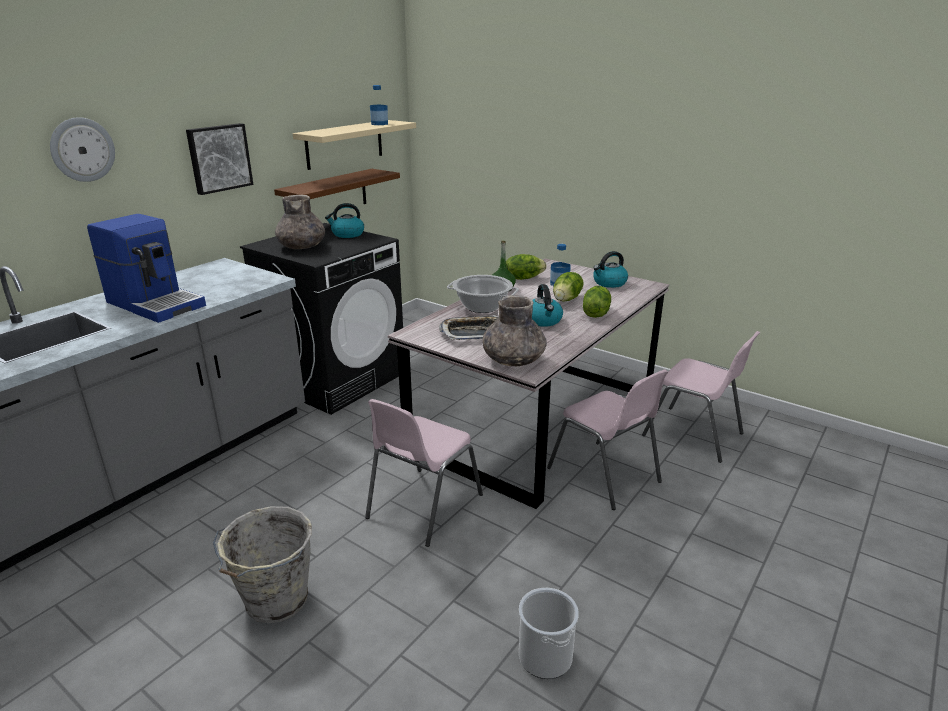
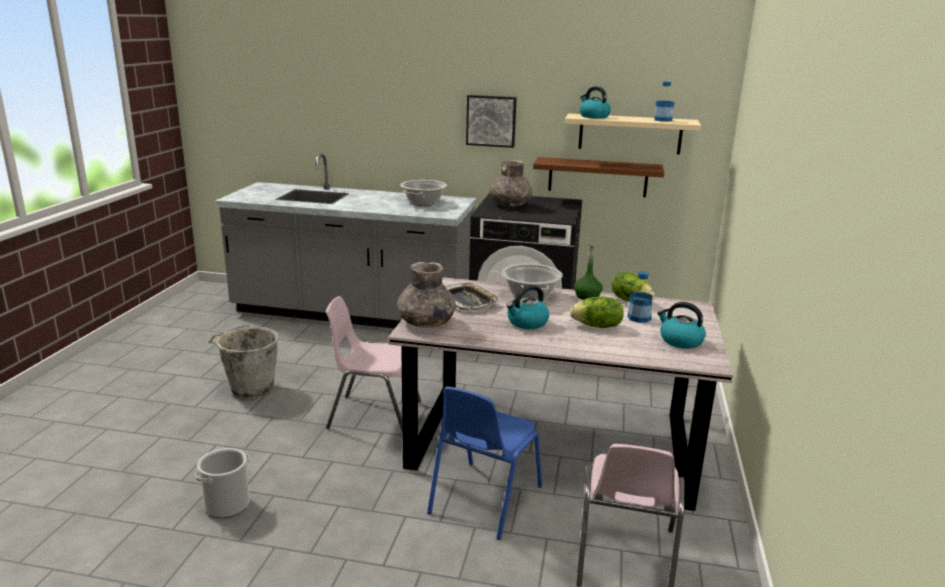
camera: 65 degrees right, 5 degrees down
(82, 149) = (393, 96): wall clock -> none
(156, 303) = (376, 203): coffee machine -> none
(202, 281) = (423, 203): none -> cooking pot
(347, 234) = (561, 209): kettle -> kettle (593, 116)
(595, 313) = (575, 343): lettuce -> none
(605, 475) = (483, 500): pink chair -> blue chair

